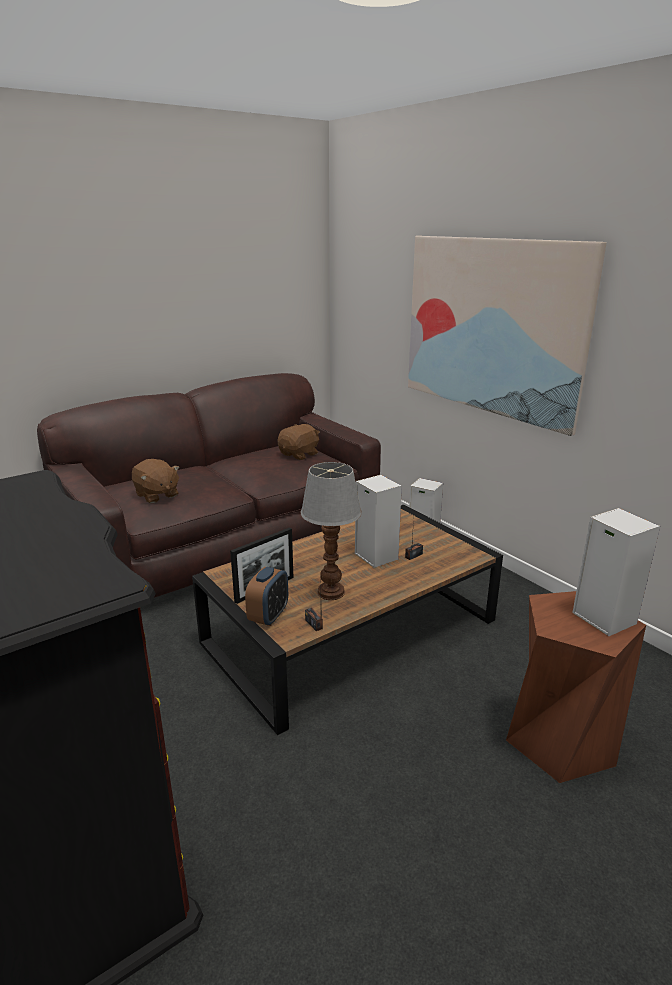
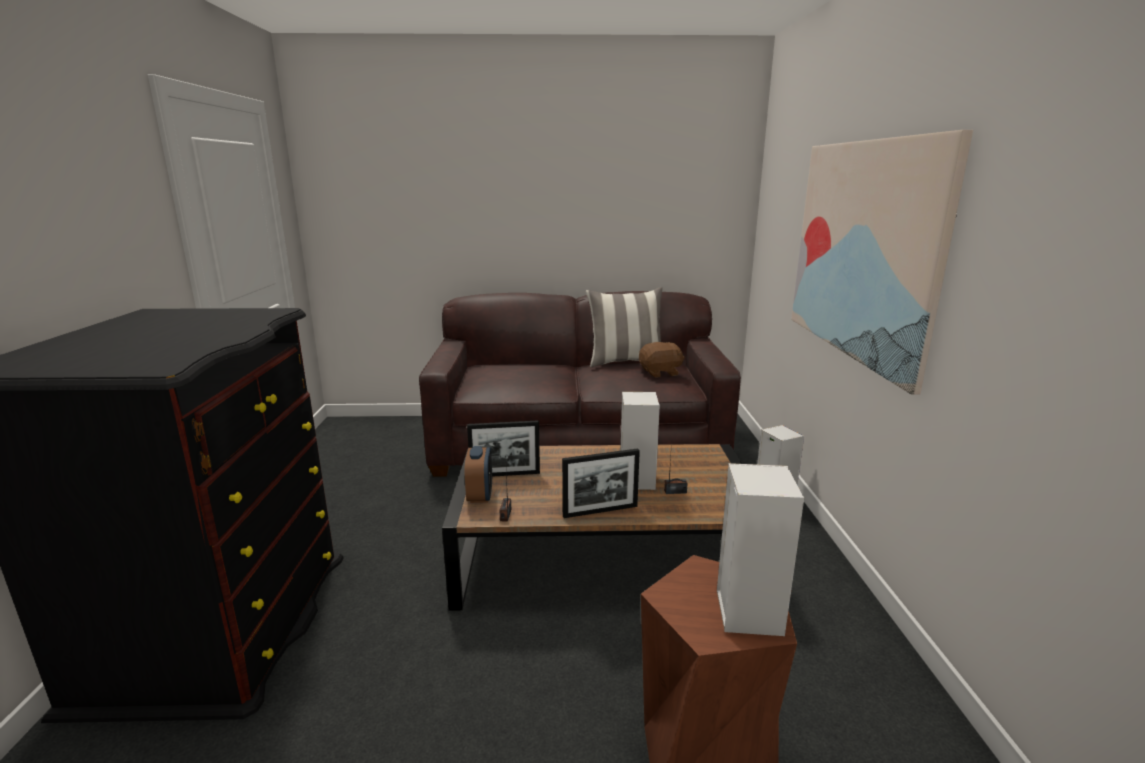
camera: 35 degrees right, 5 degrees down
(156, 495) = (500, 377): brown plush toy -> none
(254, 450) = (625, 362): none -> pillow
(268, 616) = (480, 495): alarm clock -> alarm clock turned 60 degrees counterclockwise
(332, 592) = (555, 496): table lamp -> none
(381, 591) = (600, 511): none -> picture frame

